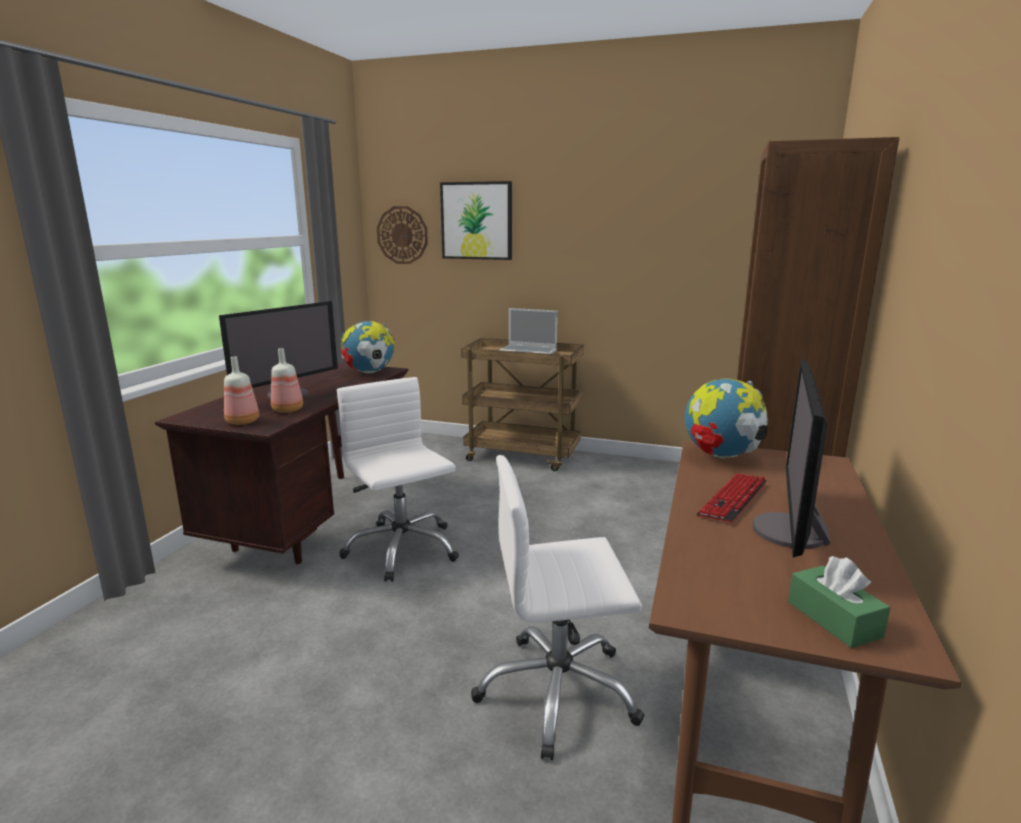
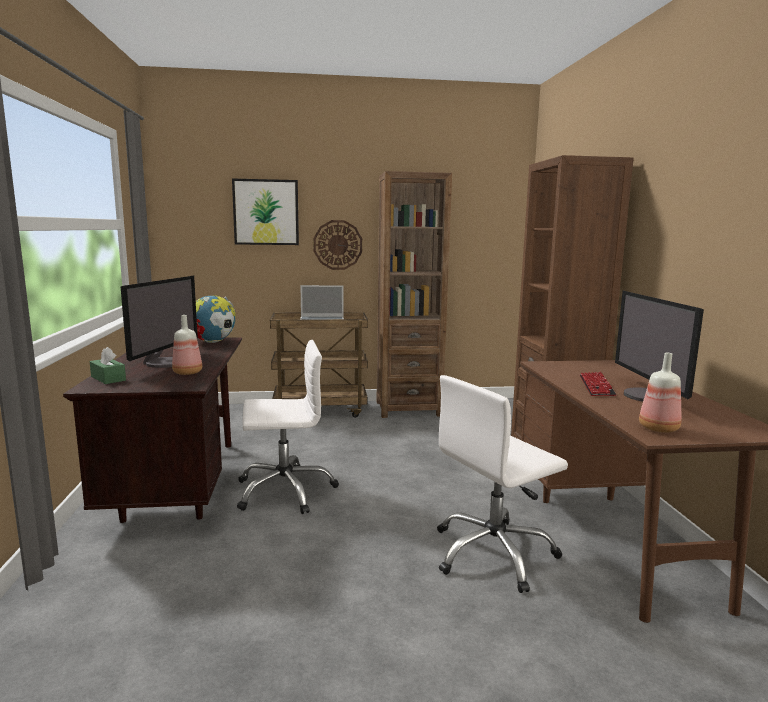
camera: 25 degrees left, 5 degrees down
(243, 421) = (159, 384): bottle -> bottle (657, 428)
(401, 549) = (285, 490): white office chair -> white office chair turned 135 degrees clockwise
(402, 235) = (193, 224): wall clock -> wall clock (338, 245)
(627, 469) = (408, 408): none -> brown bookcase
(721, 456) = (555, 366): globe -> none
(833, 619) = (724, 428): green tissue box -> green tissue box (108, 378)

